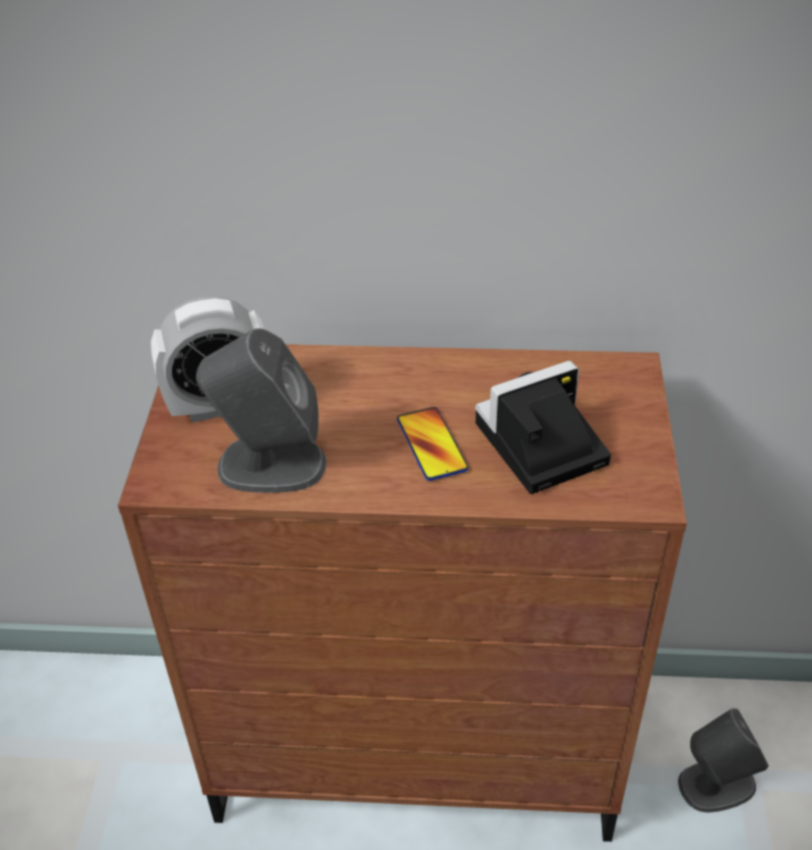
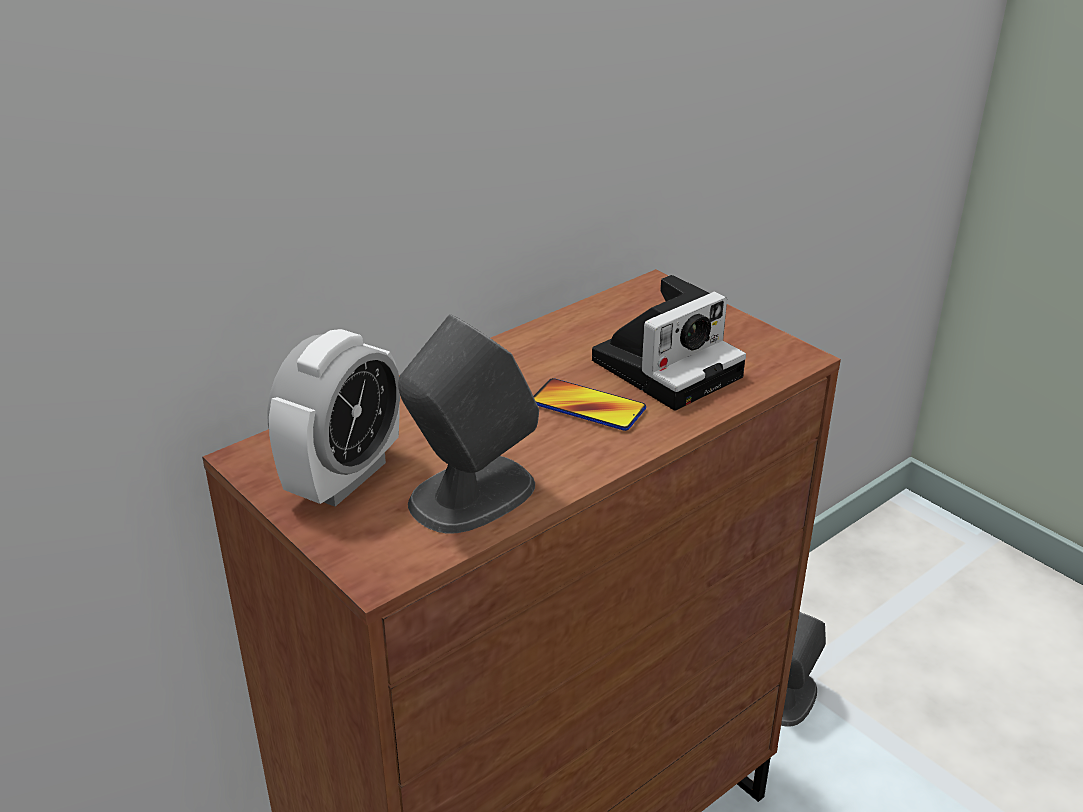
camera: 45 degrees left, 10 degrees down
(537, 446) = (669, 366): camera -> camera turned 150 degrees counterclockwise

